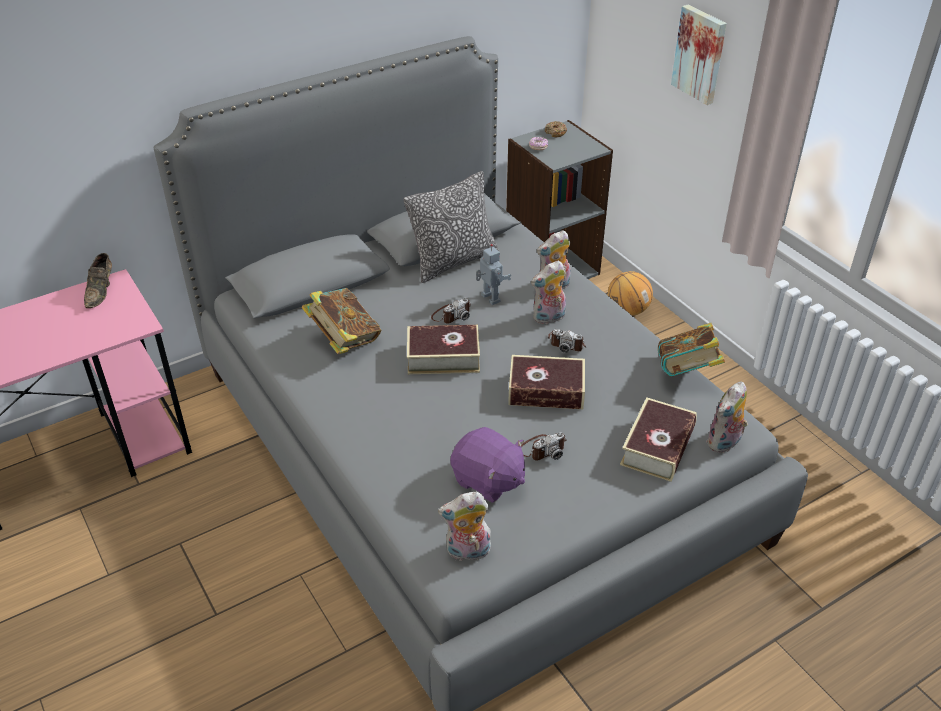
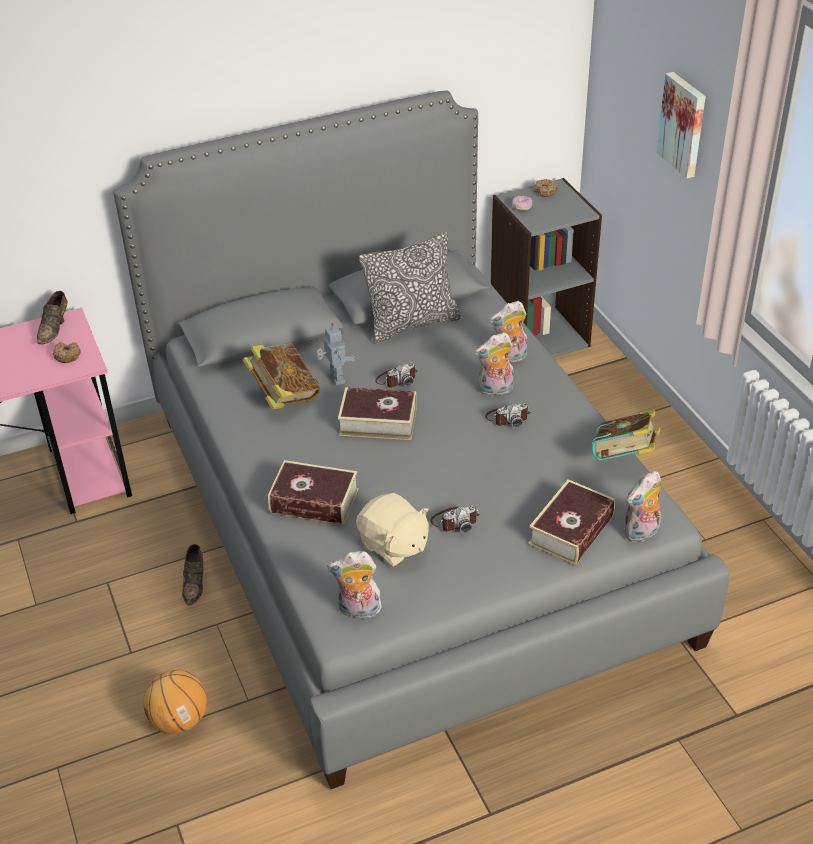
camera: 10 degrees right, 0 degrees up
(118, 318) = (67, 356): none -> donut
(270, 534) = (195, 583): none -> brown shoe
(488, 480) = (393, 545): purple plush toy -> beige plush toy
(489, 299) = (439, 365): toy robot -> toy robot (335, 379)
(546, 390) = (473, 464): book -> book (314, 501)
(567, 343) = (507, 417): camera -> camera turned 45 degrees counterclockwise
(627, 311) = (610, 389): basketball -> basketball (179, 720)

